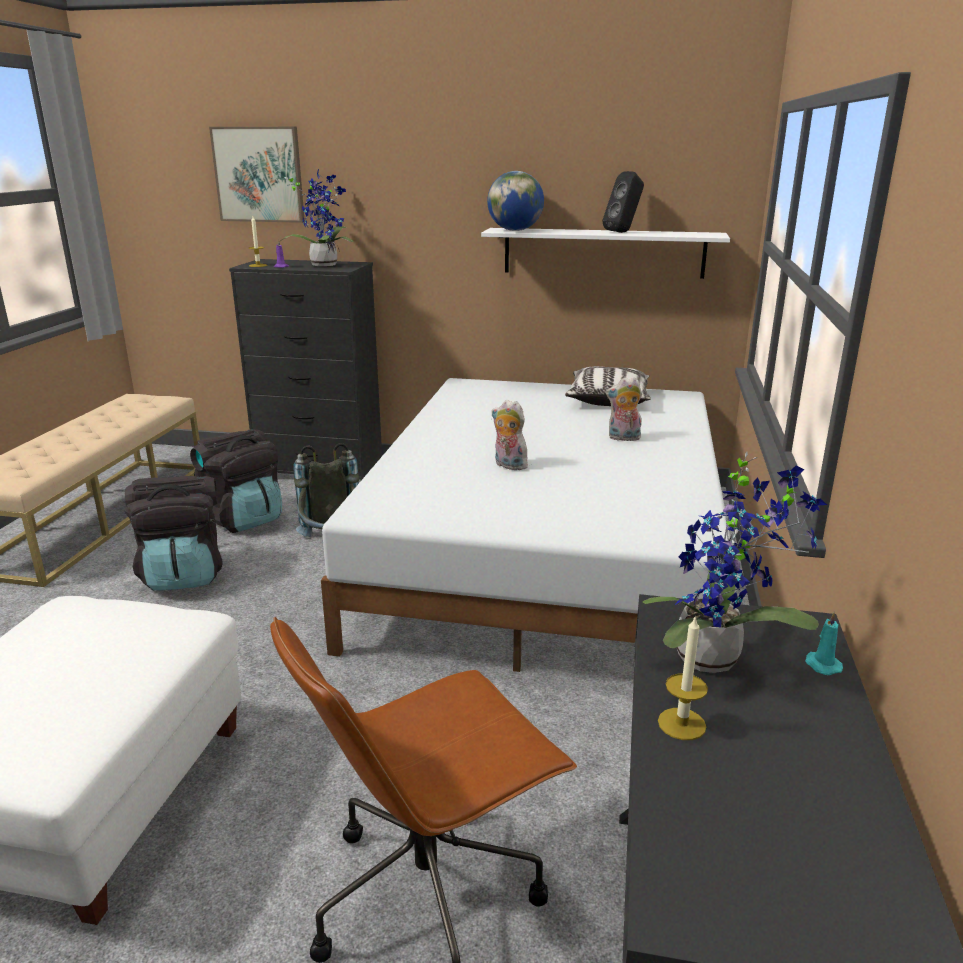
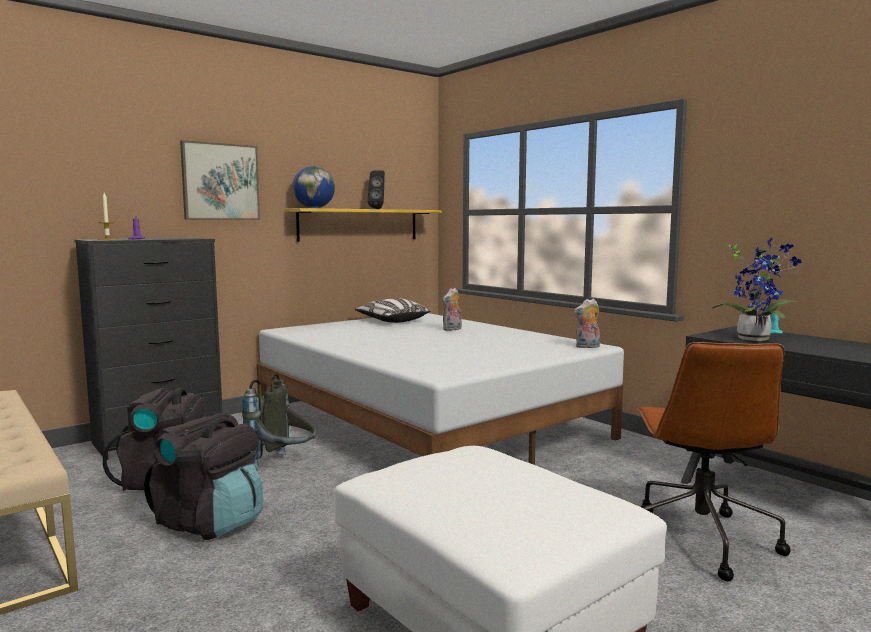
camera: 50 degrees left, 15 degrees down
(259, 174) = (71, 160): picture -> picture (220, 182)
(324, 264) = (165, 238): potted plant -> none
(508, 465) = (439, 347): plush toy -> plush toy (587, 347)
(603, 252) = (359, 225): white shelf -> yellow shelf
(681, 724) = (802, 348): candle -> none

